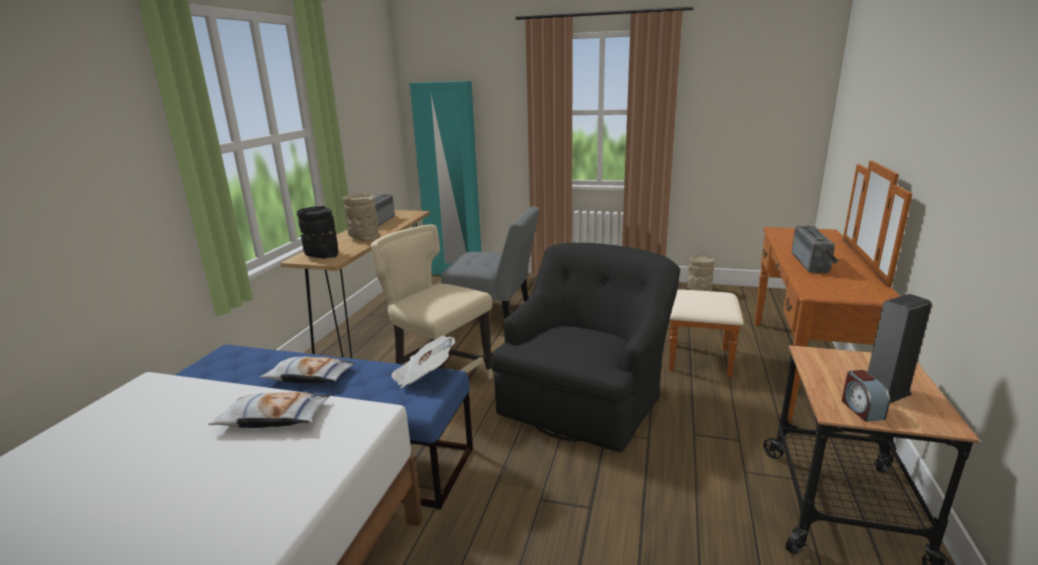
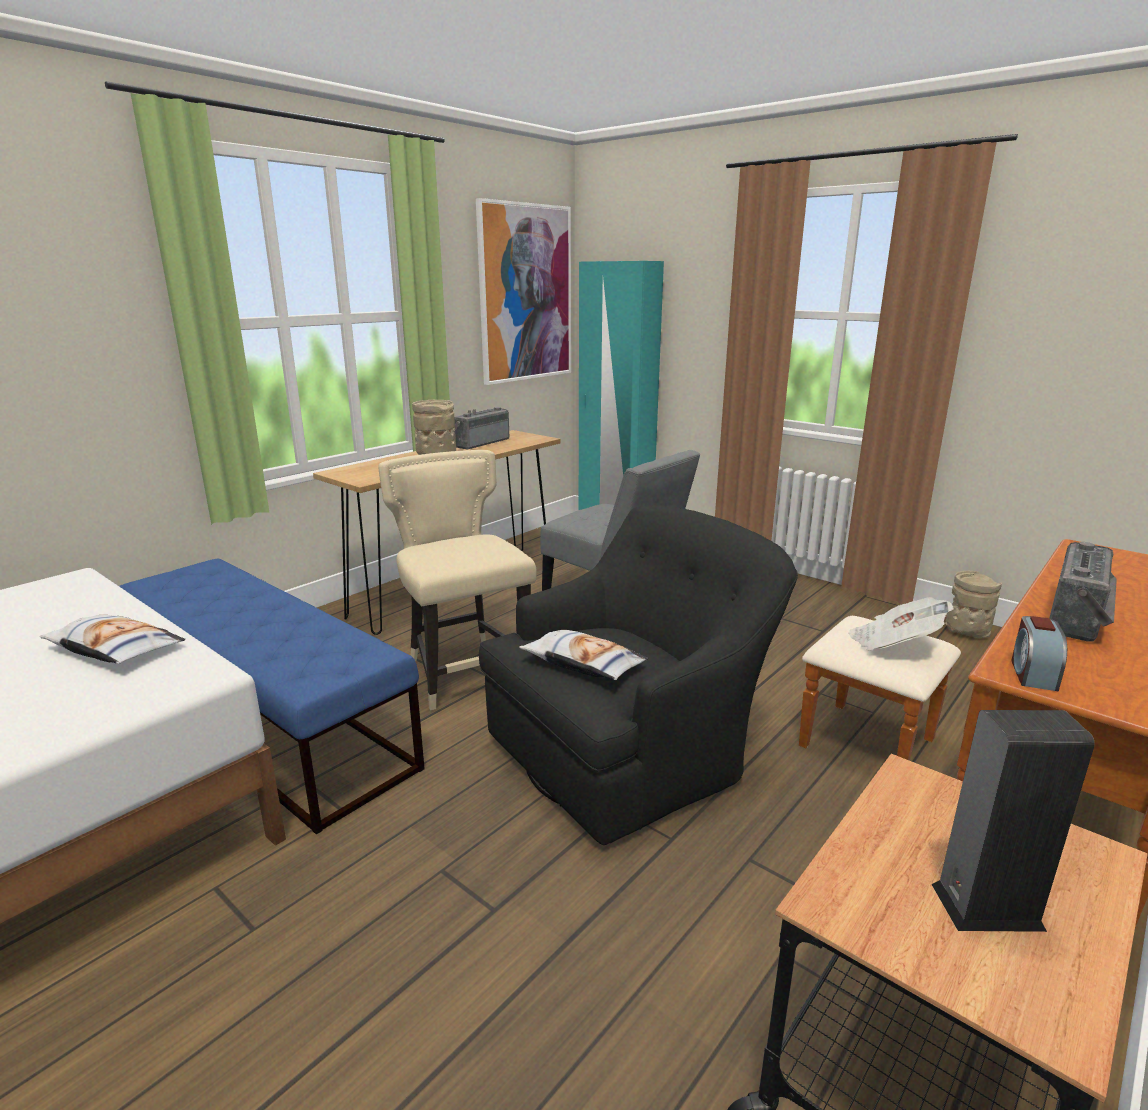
camera: 25 degrees right, 0 degrees up
(310, 376) = (244, 615): pillow -> pillow (583, 663)
(321, 255) = (363, 472): black vase -> none
(374, 108) = (525, 294): none -> picture
(423, 376) = (354, 649): newspaper -> newspaper (894, 644)
(861, 409) = (891, 919): alarm clock -> alarm clock (1032, 674)

